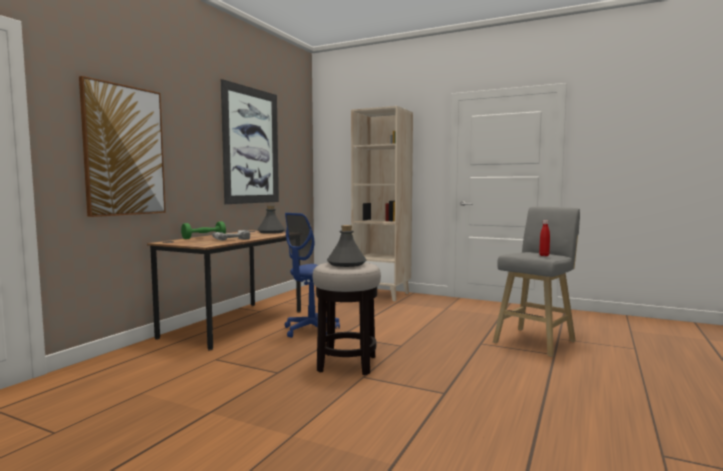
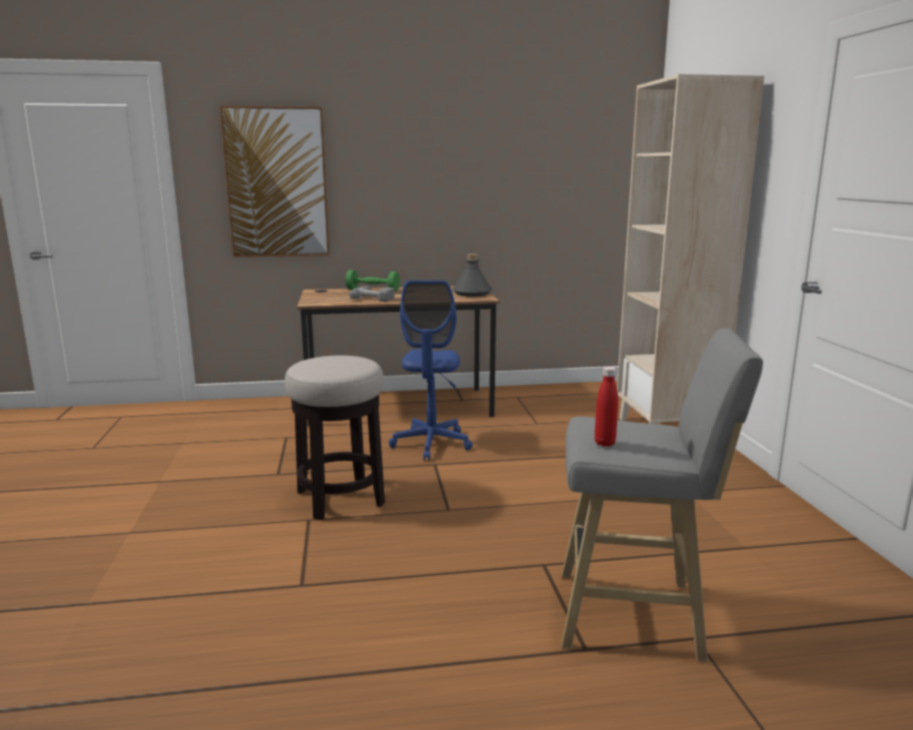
camera: 55 degrees right, 10 degrees up
(251, 146) = (493, 160): picture -> none
(310, 330) = (431, 444): blue office chair -> blue office chair turned 90 degrees counterclockwise
(346, 264) = (328, 363): grey bottle -> none

